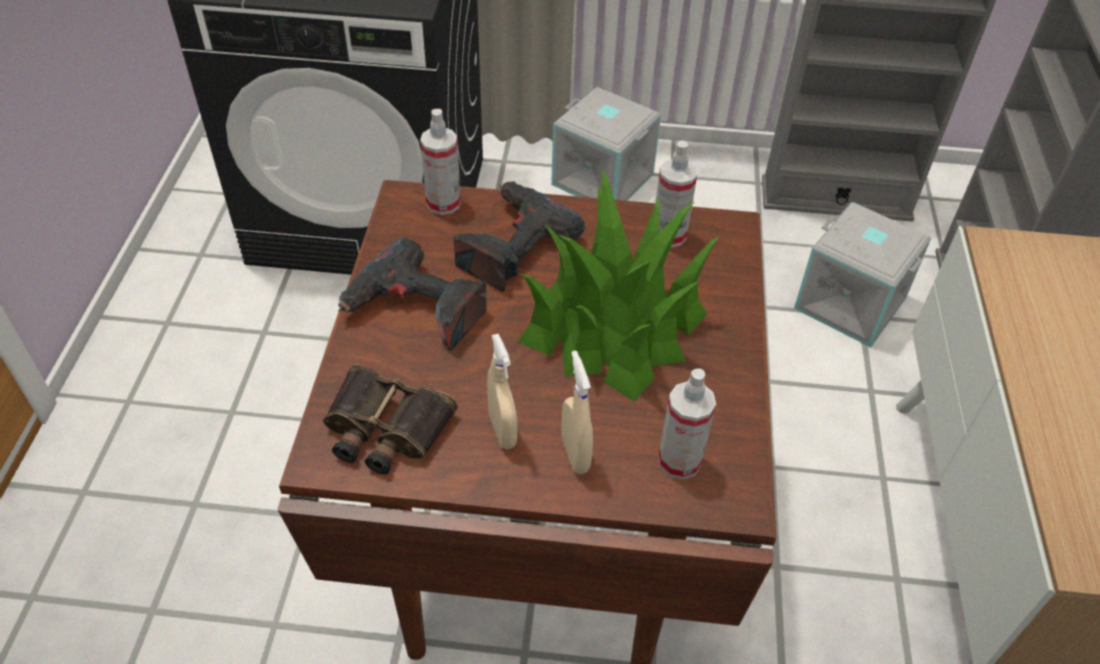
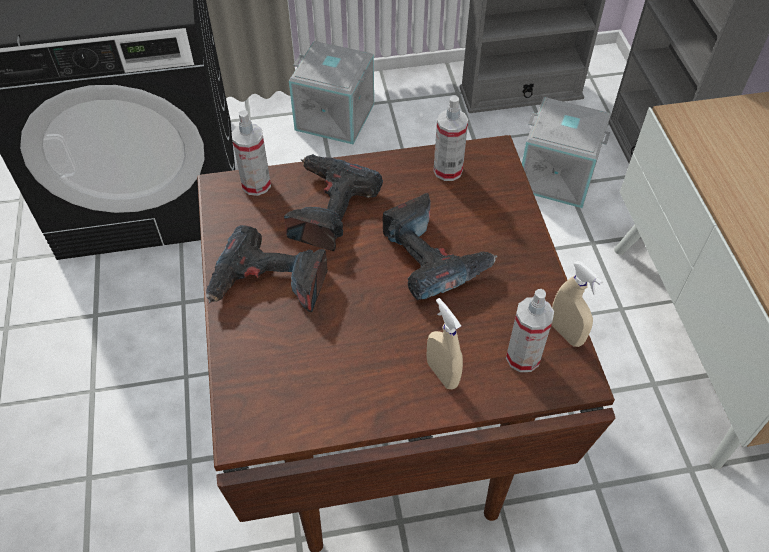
camera: 15 degrees left, 5 degrees up
(384, 429) = (283, 394): binoculars -> none
(502, 431) = (378, 370): beige spray bottle -> beige spray bottle (566, 333)
(614, 324) = (433, 257): potted plant -> power drill

